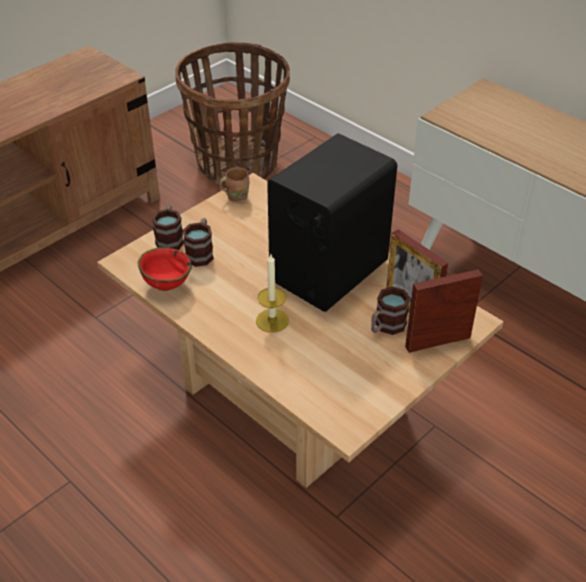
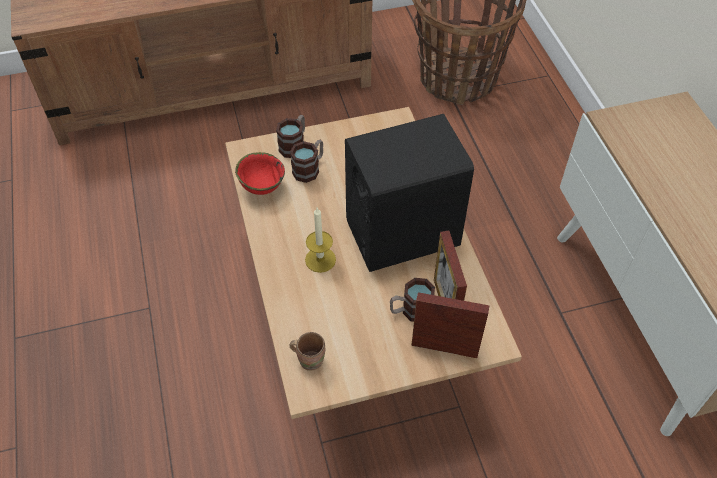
camera: 30 degrees right, 10 degrees up
(236, 196) = (377, 125): brown mug -> brown mug (310, 359)

